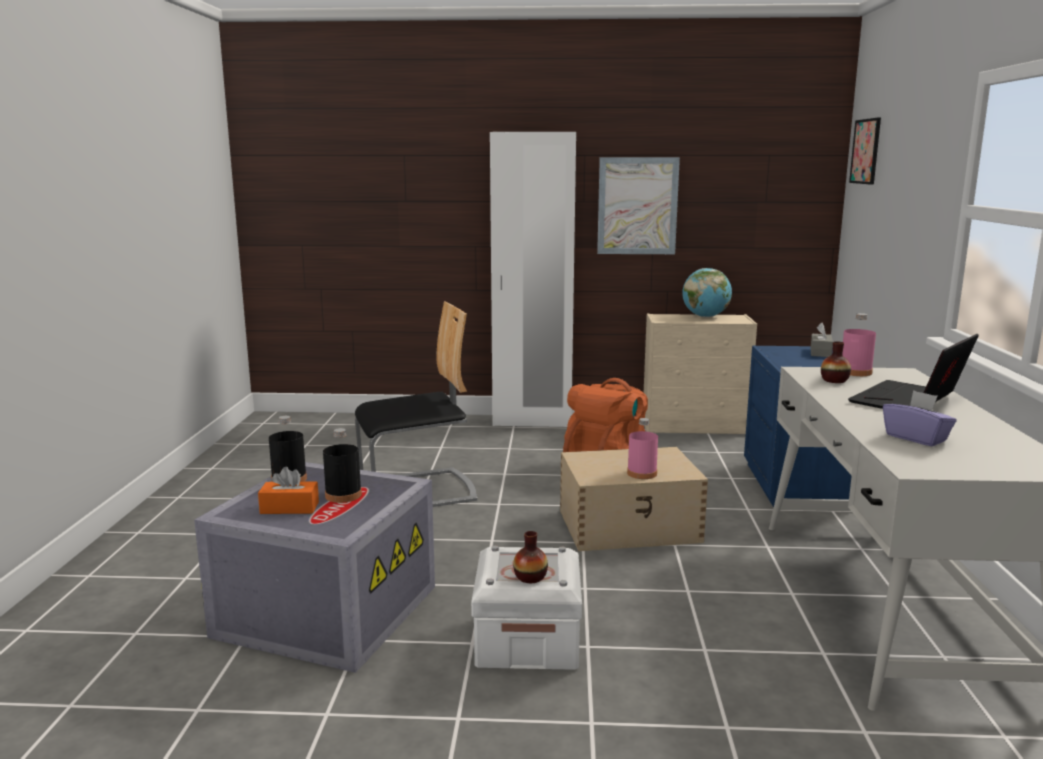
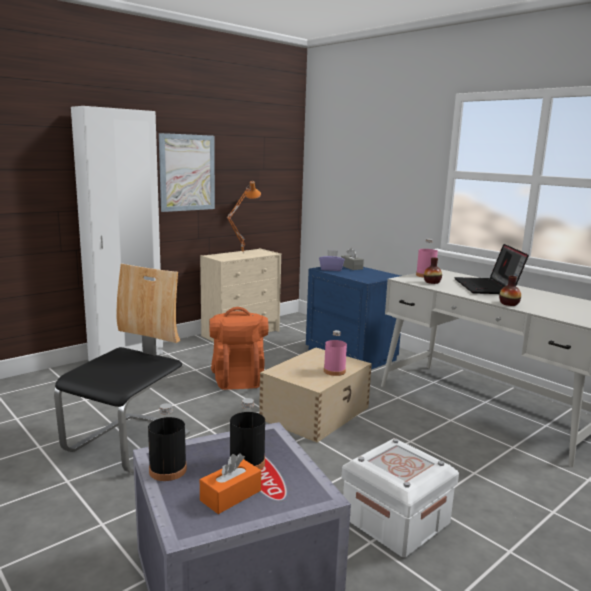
camera: 45 degrees left, 0 degrees up
(530, 577) = (418, 469): vase -> vase (509, 304)
(705, 317) = (241, 253): globe -> orange table lamp
(865, 151) = (329, 136): picture -> none
(916, 438) = (544, 306): purple tissue box -> purple tissue box (331, 269)

